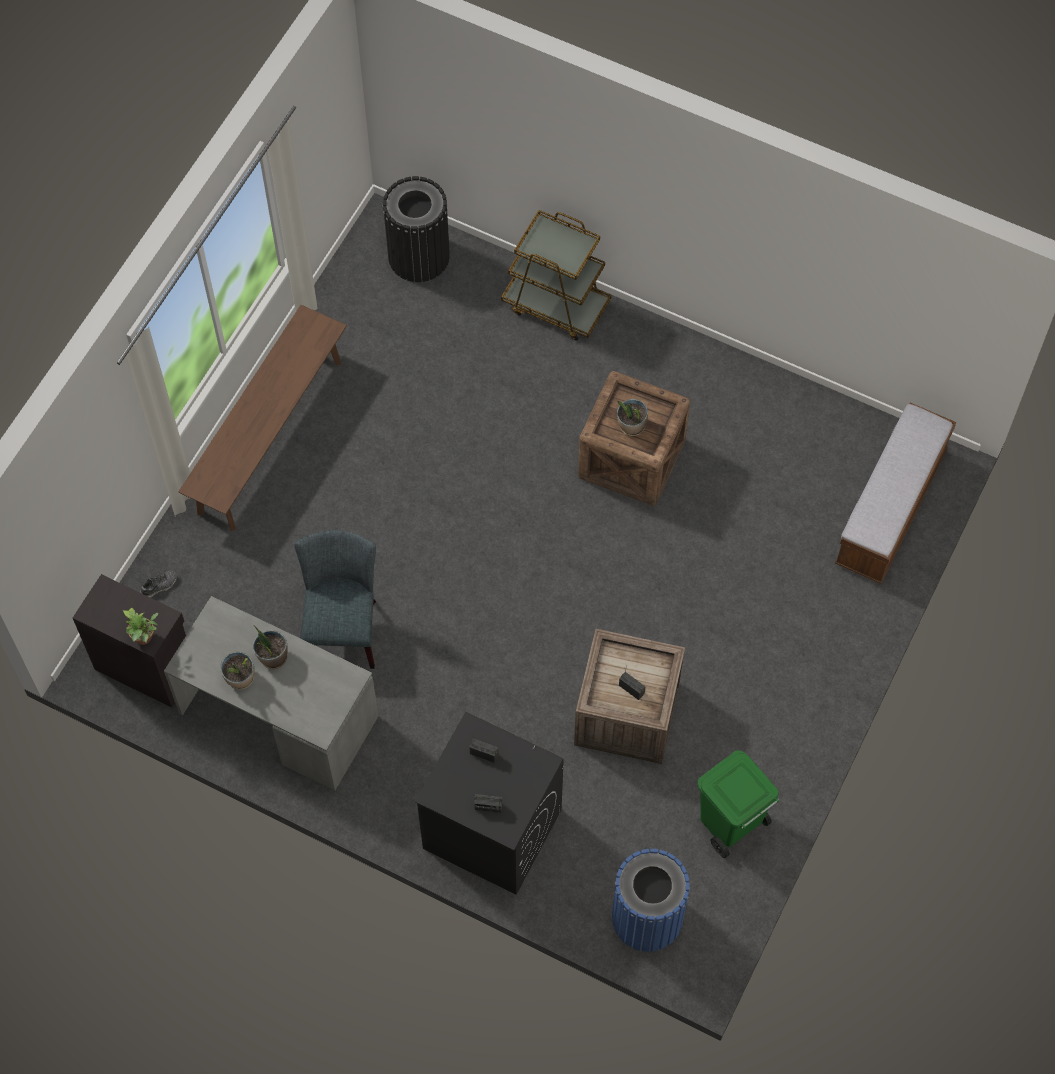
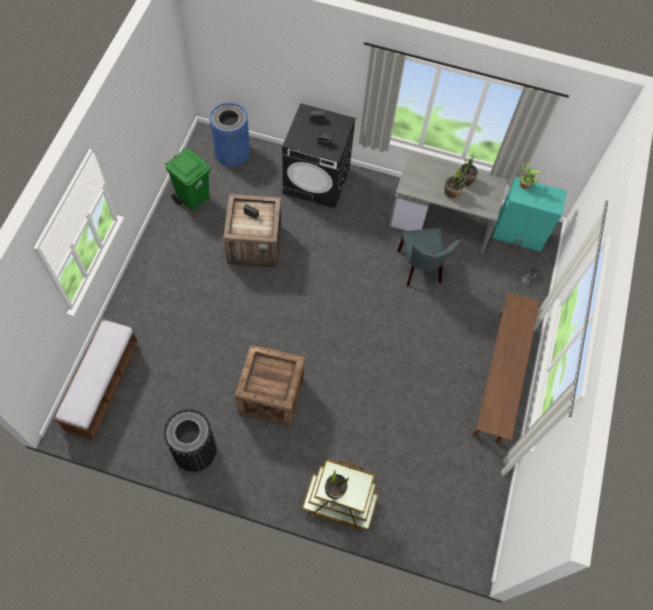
camera: 165 degrees right, 0 degrees up
(146, 667) = (519, 234): black cabinet -> turquoise cabinet
(419, 256) = (444, 529): black trash can -> black trash can (194, 450)
(631, 426) = (272, 371): potted plant -> potted plant (335, 489)

